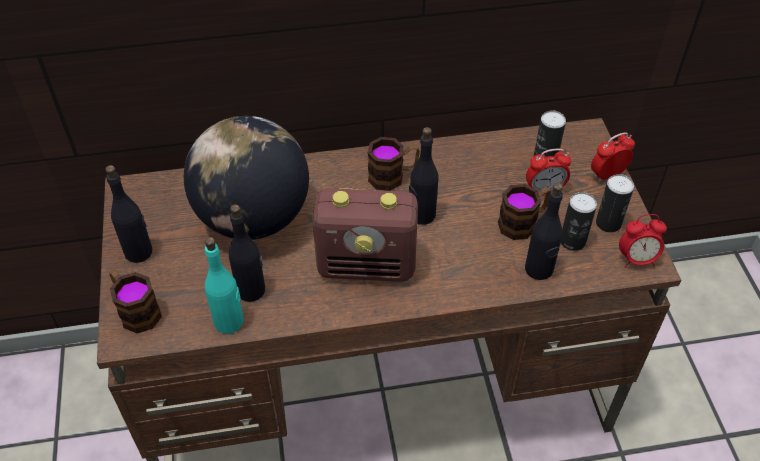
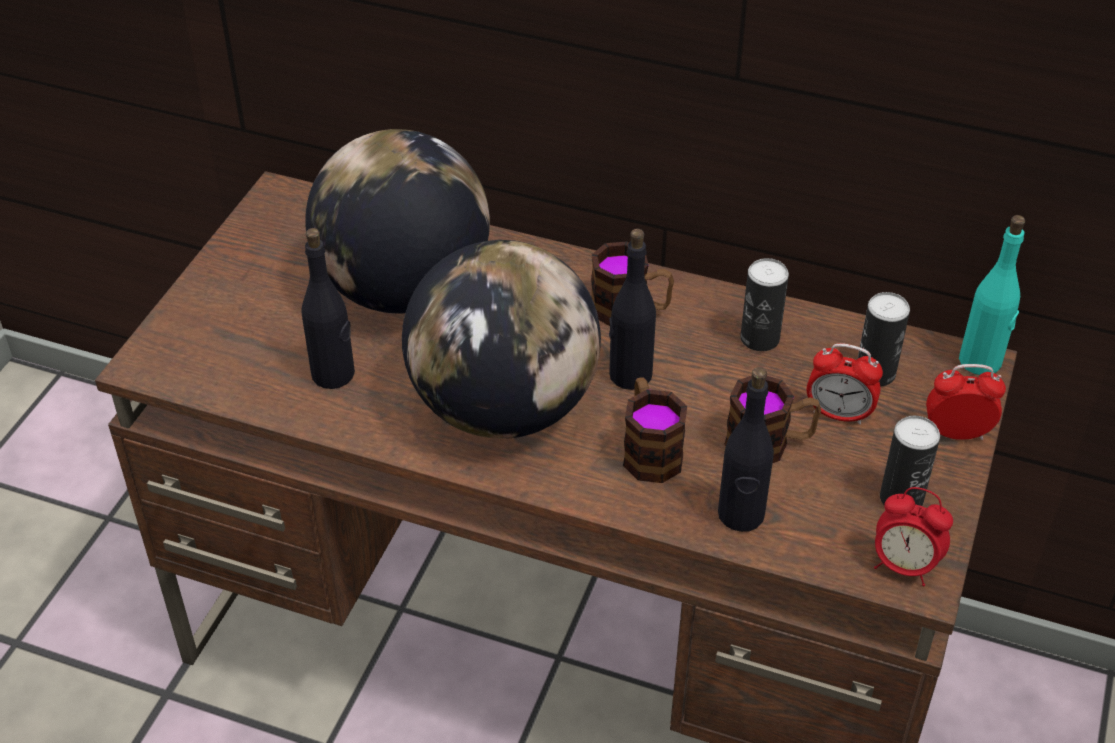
camera: 30 degrees right, 5 degrees down
(135, 310) = (181, 339): mug -> mug (649, 449)
(139, 252) = (237, 273): black bottle -> none
(229, 321) = (278, 400): turquoise bottle -> turquoise bottle (981, 361)
(367, 265) = (504, 408): radio -> globe
(572, 241) = (824, 499): can -> can (759, 338)

